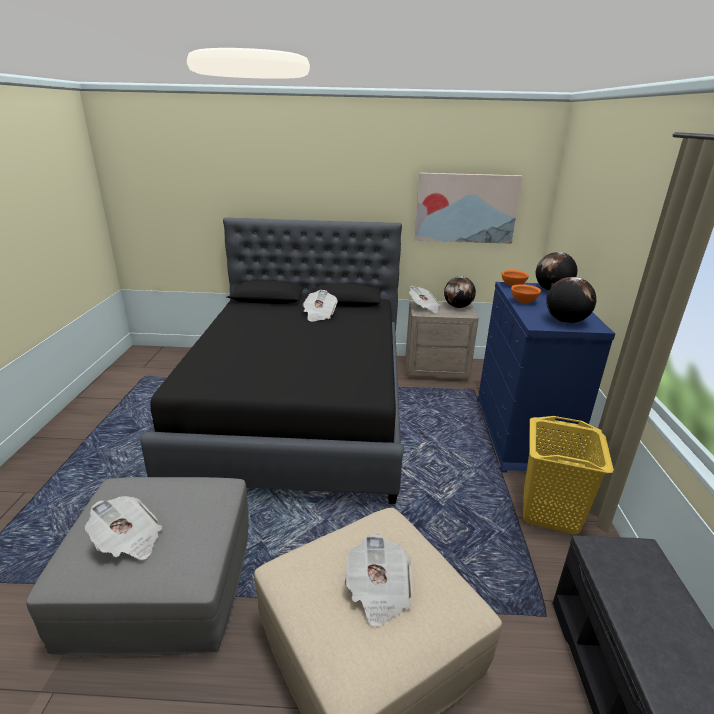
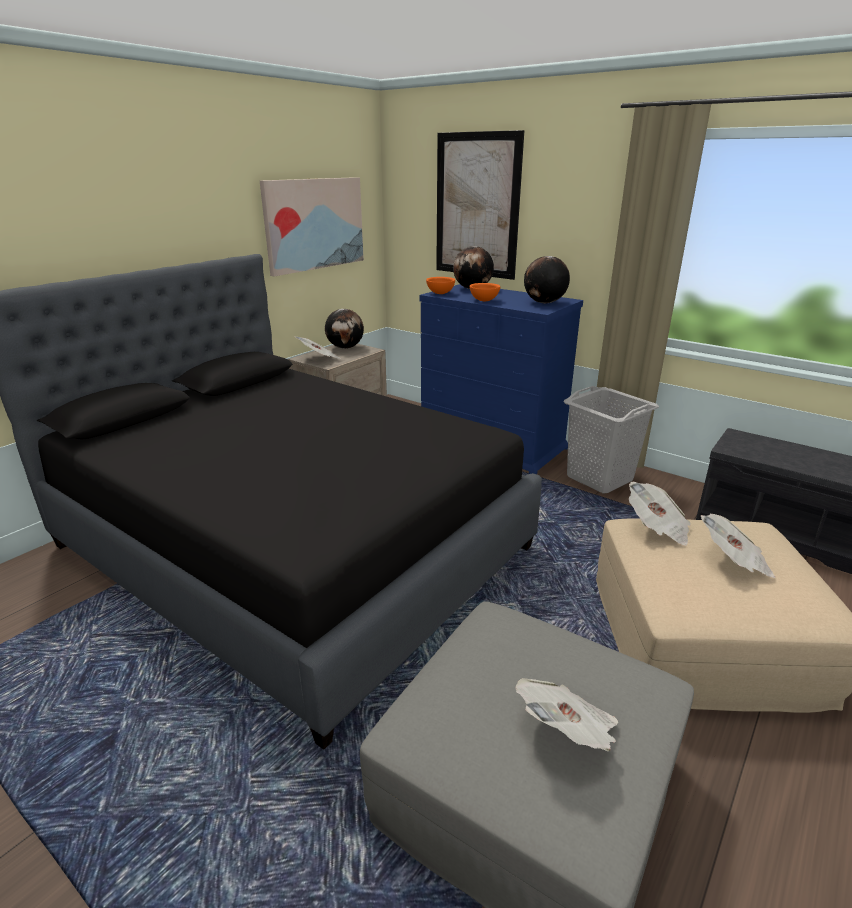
camera: 55 degrees left, 0 degrees up
(319, 315) = (246, 405): newspaper -> newspaper (657, 528)
(549, 511) = (599, 478): yellow laundry basket -> grey laundry basket
(590, 216) = (476, 206): none -> picture

